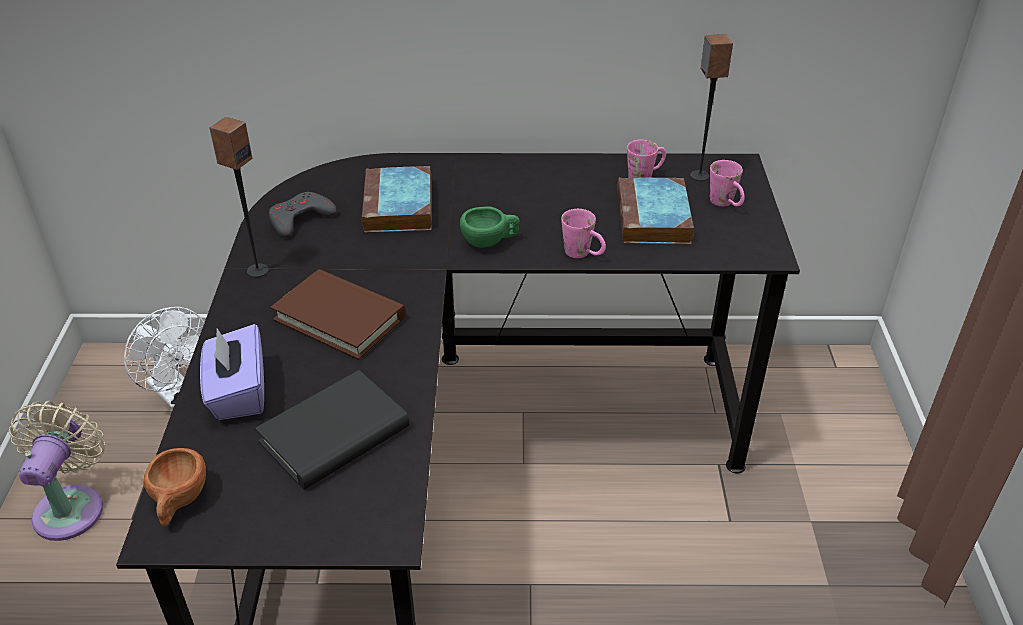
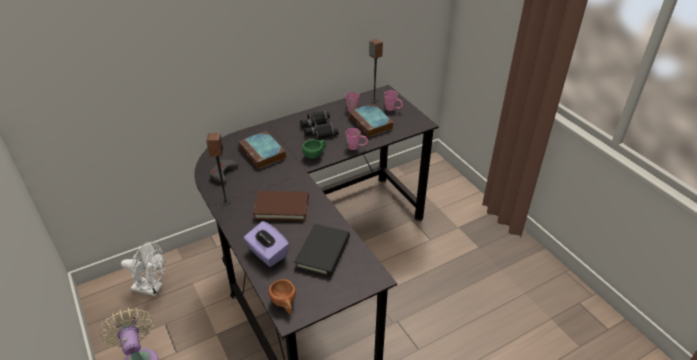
camera: 30 degrees left, 0 degrees up
(539, 194) = (318, 128): none -> black binoculars

